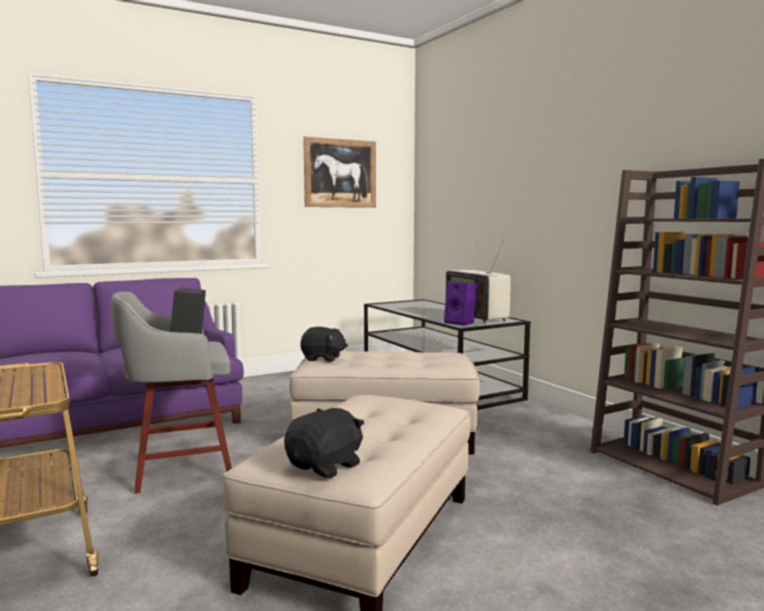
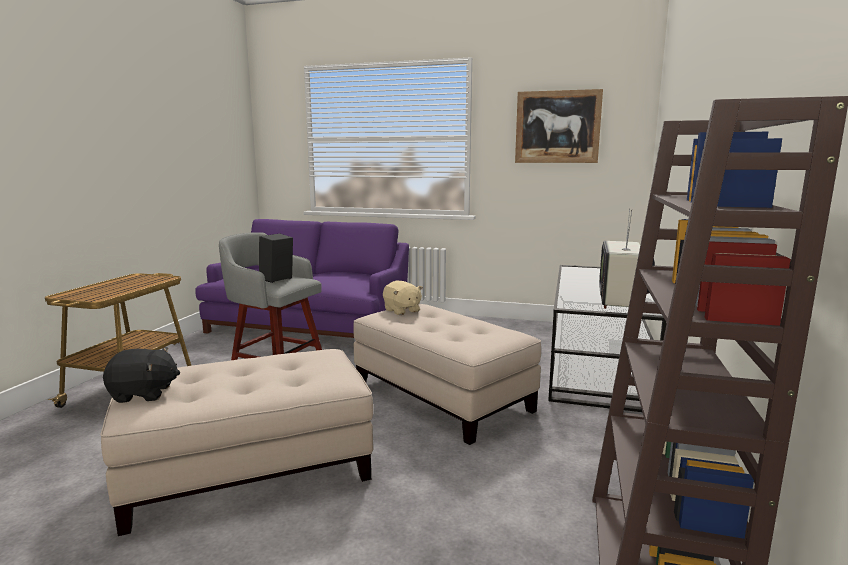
camera: 45 degrees right, 5 degrees up
(323, 358) = (402, 311): black plush toy -> beige plush toy
(461, 323) = (577, 302): purple speaker -> none

